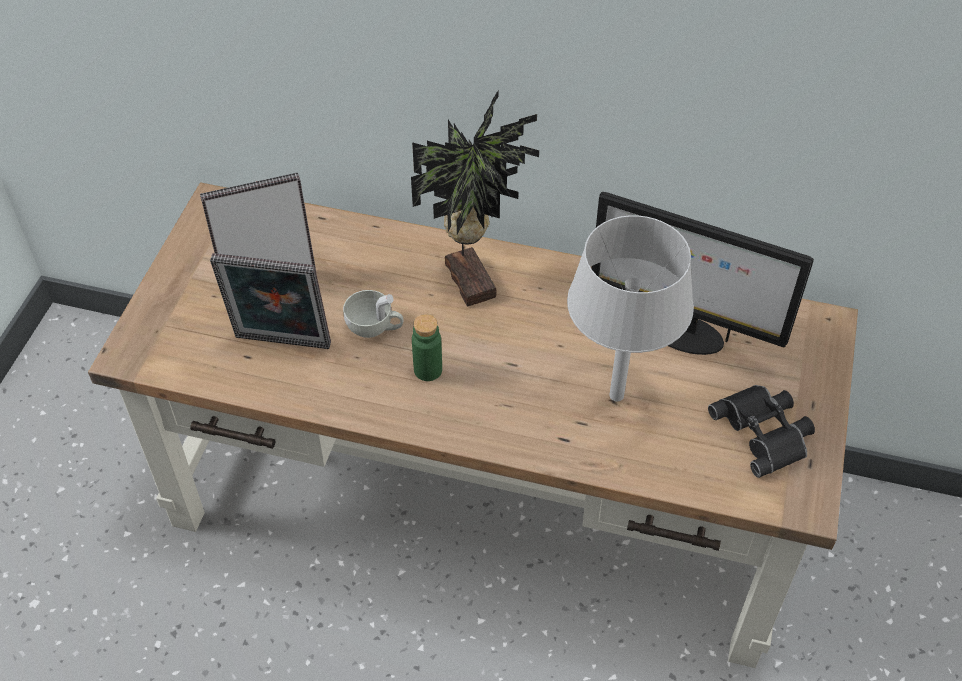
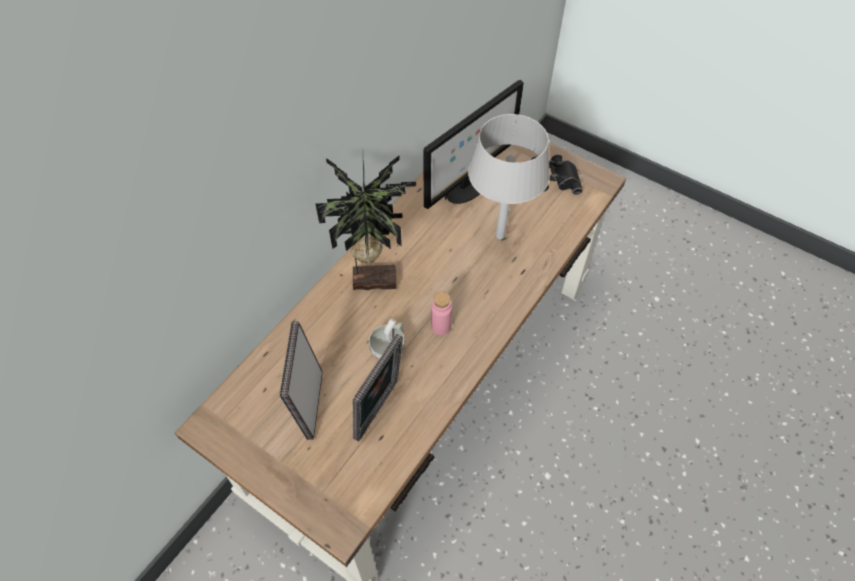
camera: 70 degrees left, 5 degrees up
(428, 370) = (440, 326): green bottle -> pink bottle

